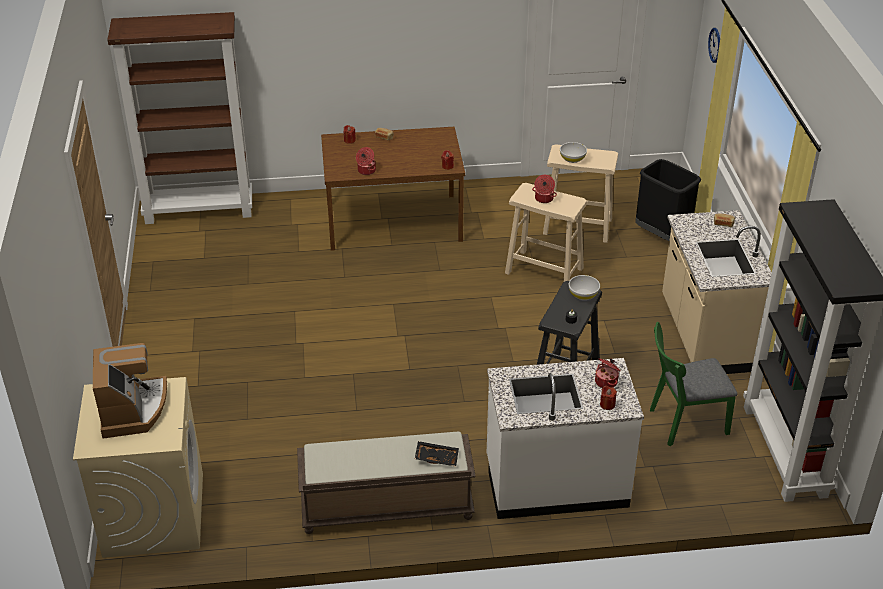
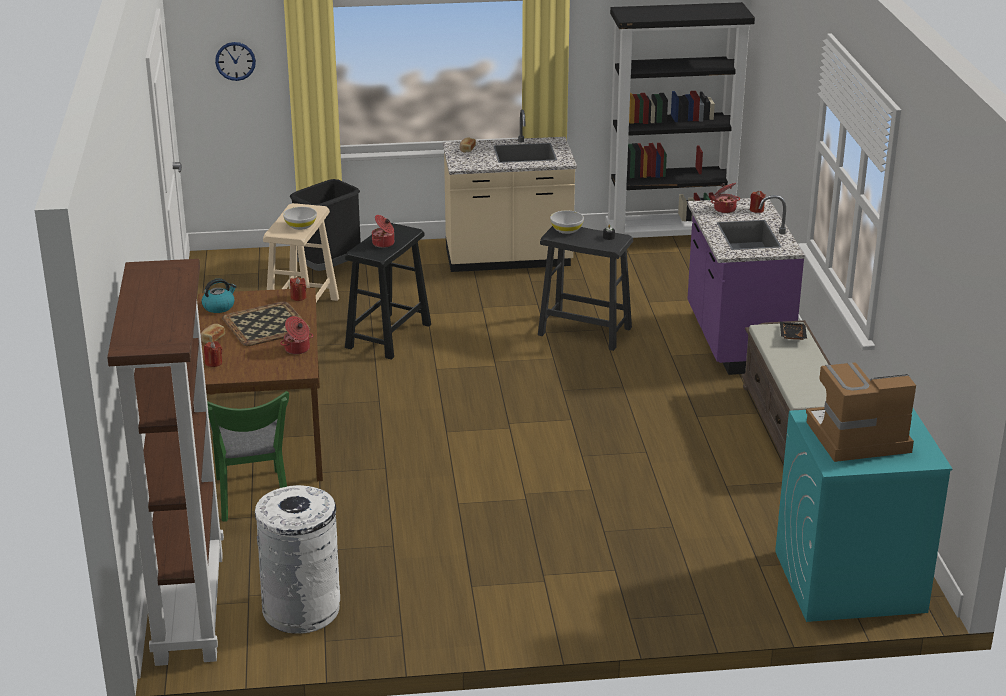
camera: 90 degrees left, 10 degrees down
(153, 514) = (848, 581): beige washing machine -> turquoise washing machine
(186, 251) = (302, 609): none -> white trash can
(404, 156) = (267, 325): none -> tray
(432, 136) = (219, 307): none -> kettle
(544, 271) = (389, 336): beige stool -> black stool
(556, 483) = (735, 341): white counter -> purple counter
(683, 423) = (639, 278): green chair -> green chair (253, 499)

